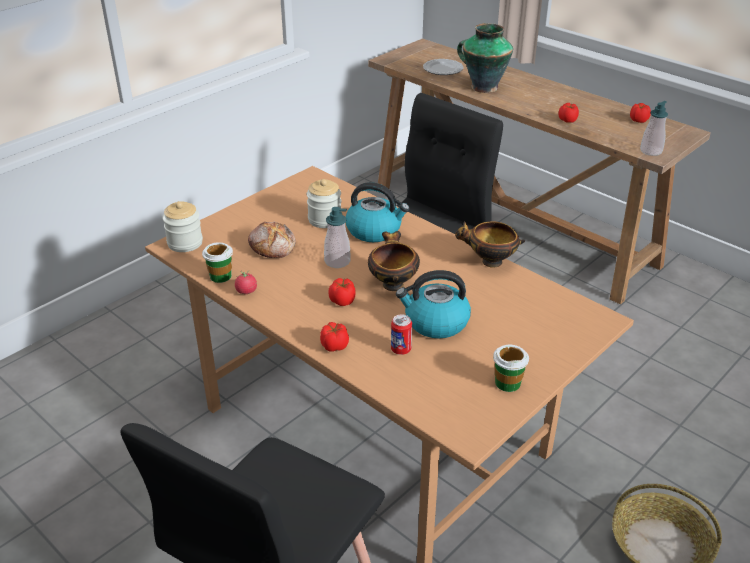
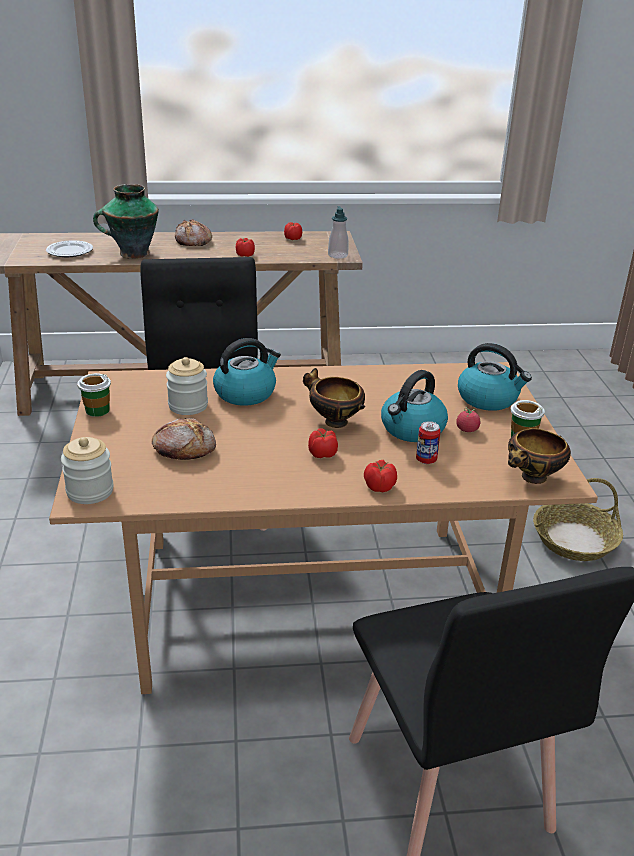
camera: 50 degrees left, 5 degrees down
(220, 276) = (183, 496): cup -> cup (97, 410)
(246, 291) = (231, 493): tomato -> tomato (467, 430)
(337, 261) = (261, 430): soap dispenser -> none
(489, 262) = (369, 372): bowl -> bowl (532, 478)
(545, 337) = (488, 399): none -> kettle
(547, 92) = (193, 241): none -> bread

